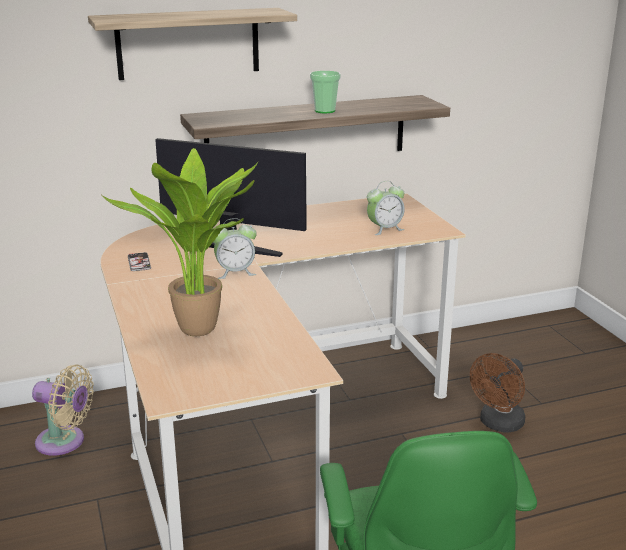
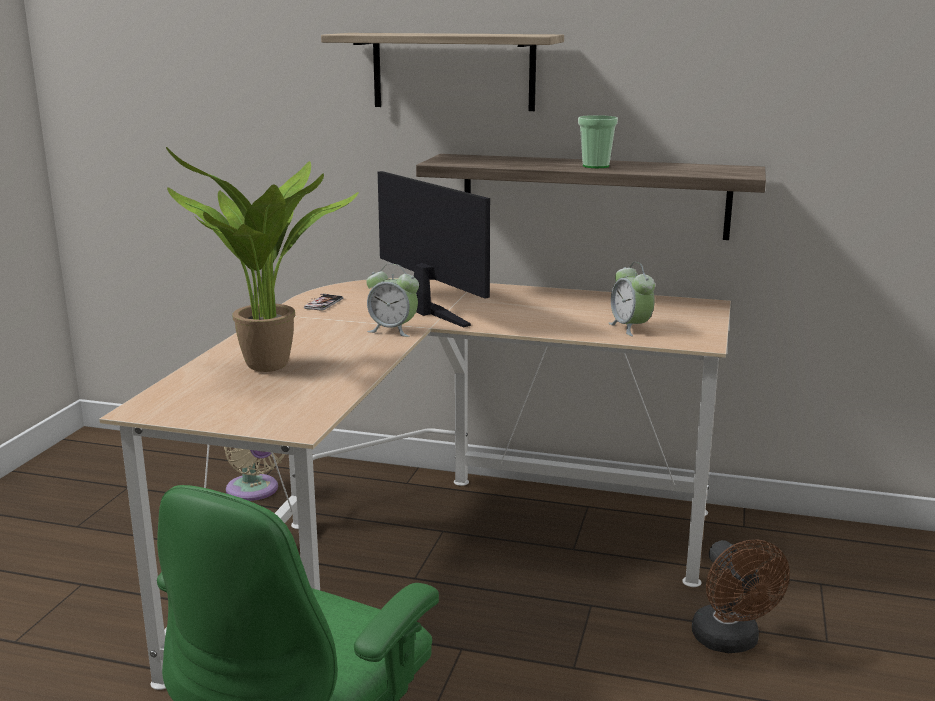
camera: 35 degrees right, 5 degrees down
(385, 229) = (630, 328): alarm clock -> alarm clock turned 60 degrees clockwise
(498, 424) = (730, 642): brown fan -> brown fan turned 90 degrees counterclockwise

